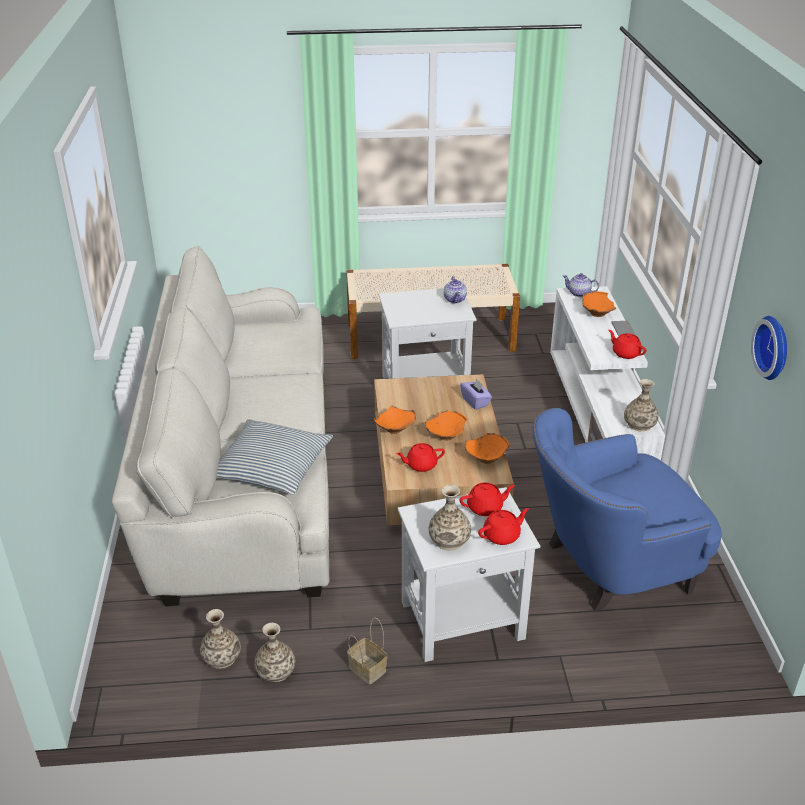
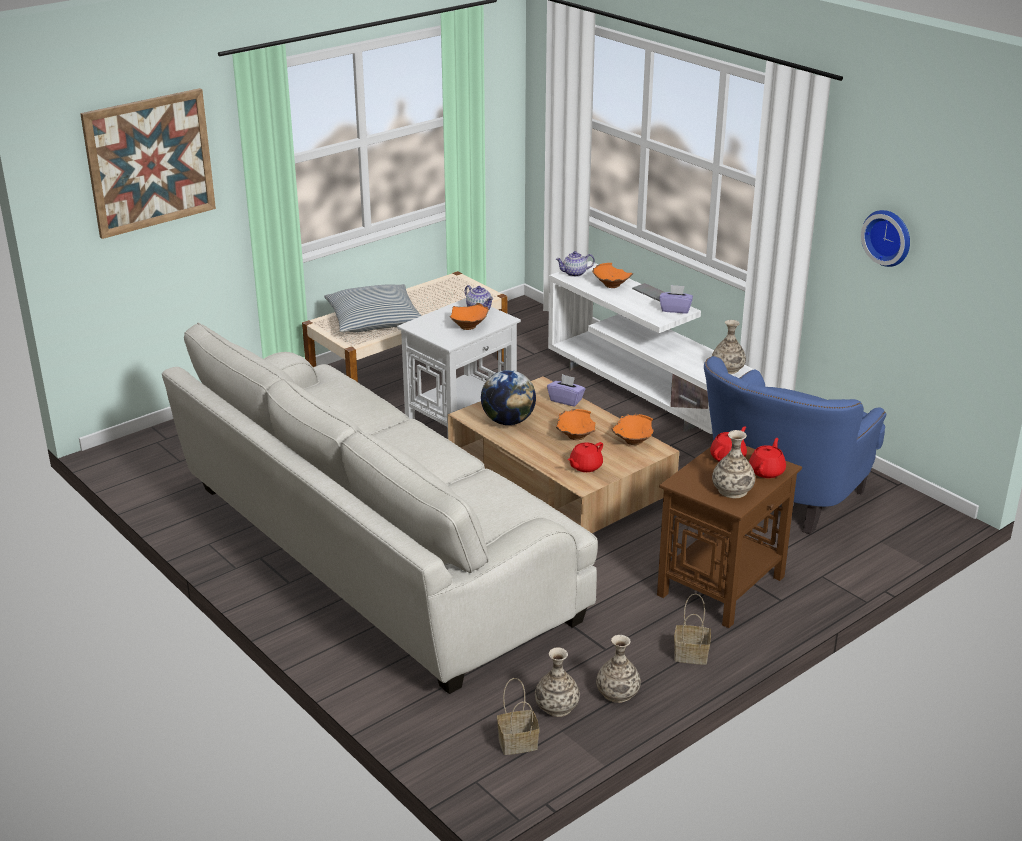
camera: 35 degrees left, 5 degrees down
(160, 672) = (516, 744): none -> basket
(229, 112) = (150, 162): none -> picture
(271, 467) = (483, 507): pillow -> pillow (374, 319)
(395, 430) = (525, 448): orange bowl -> orange bowl (469, 326)
(410, 402) = (508, 421): none -> globe
(464, 620) = (722, 585): white side table -> brown side table
(625, 353) = (675, 309): red teapot -> purple tissue box

